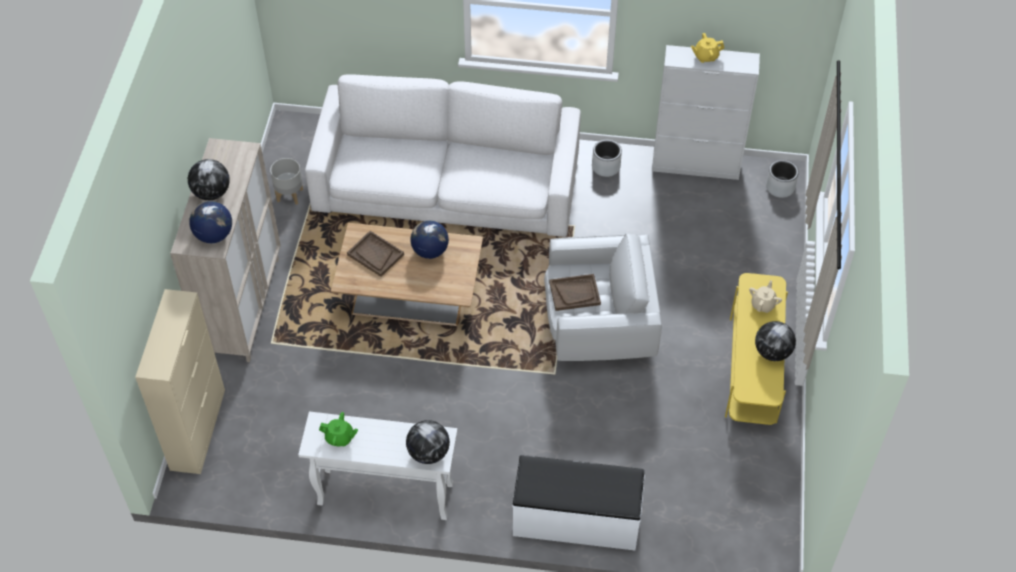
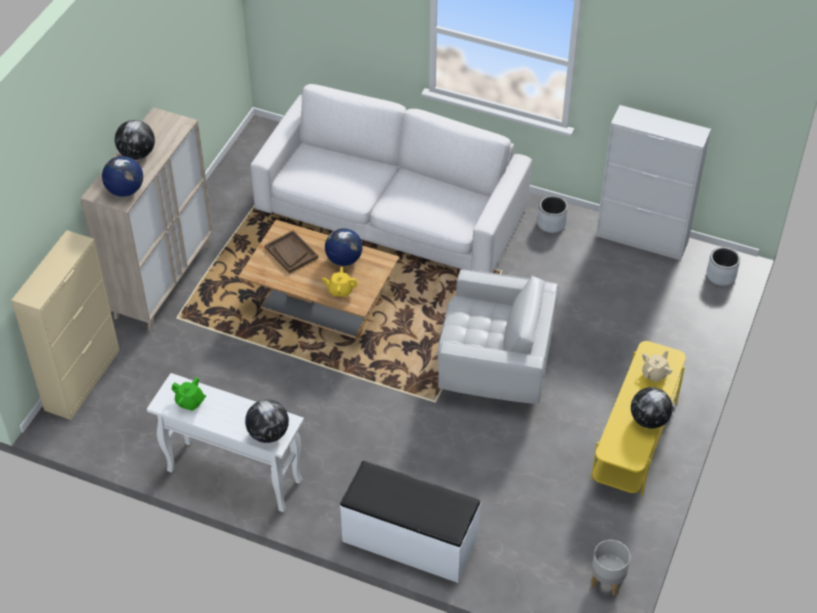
camera: 15 degrees right, 5 degrees down
(289, 195) = (240, 192): grey planter -> grey planter (607, 581)
(574, 293) = (470, 325): brown tray -> none
(705, 56) = (655, 122): yellow teapot -> yellow teapot (340, 290)

